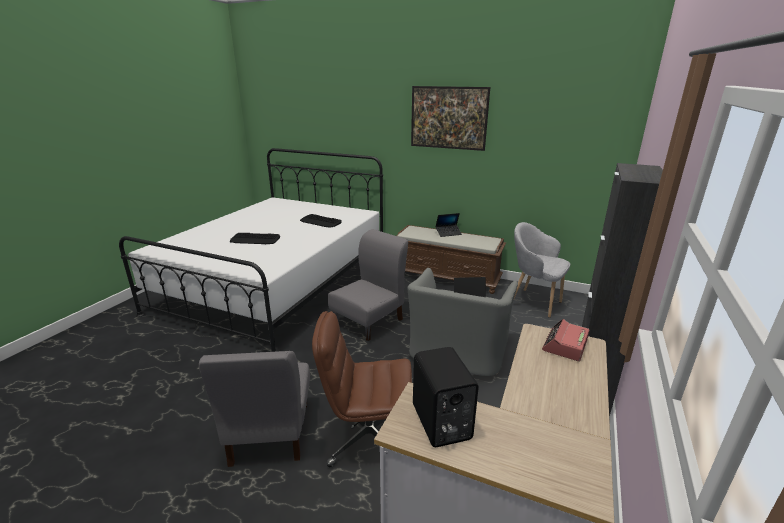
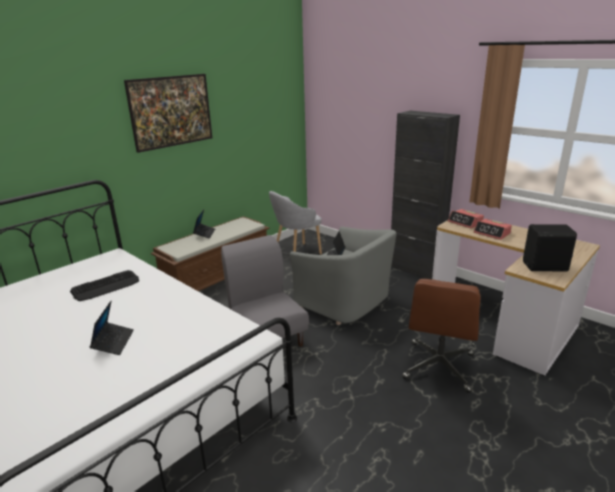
camera: 70 degrees left, 0 degrees up
(255, 239) = (113, 342): keyboard -> laptop
(270, 433) = (424, 428): grey chair -> none
(542, 371) = (492, 233): none -> alarm clock

